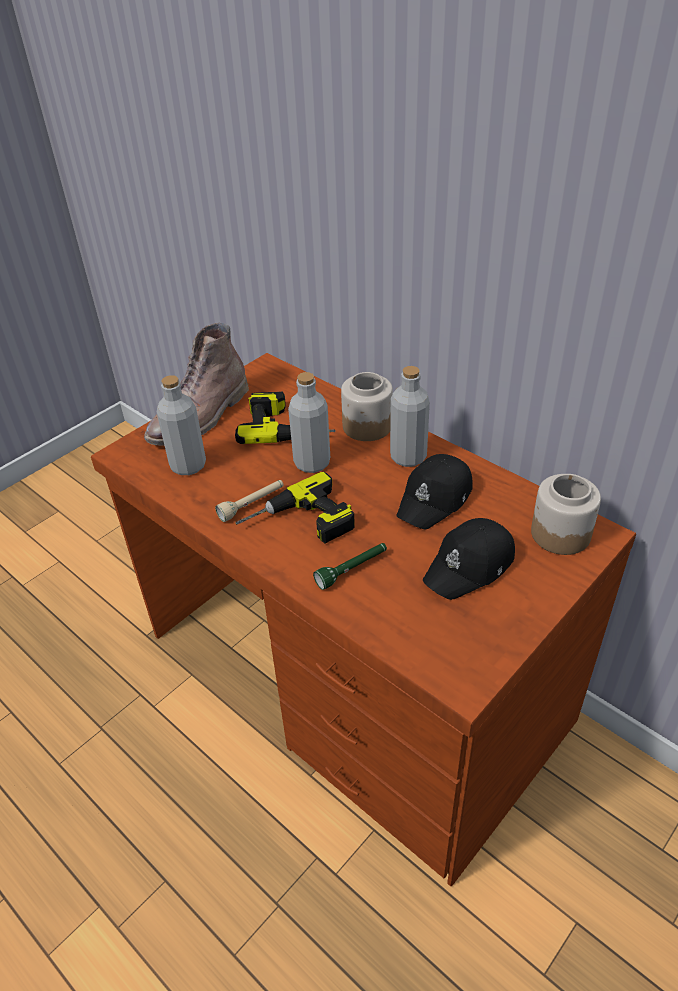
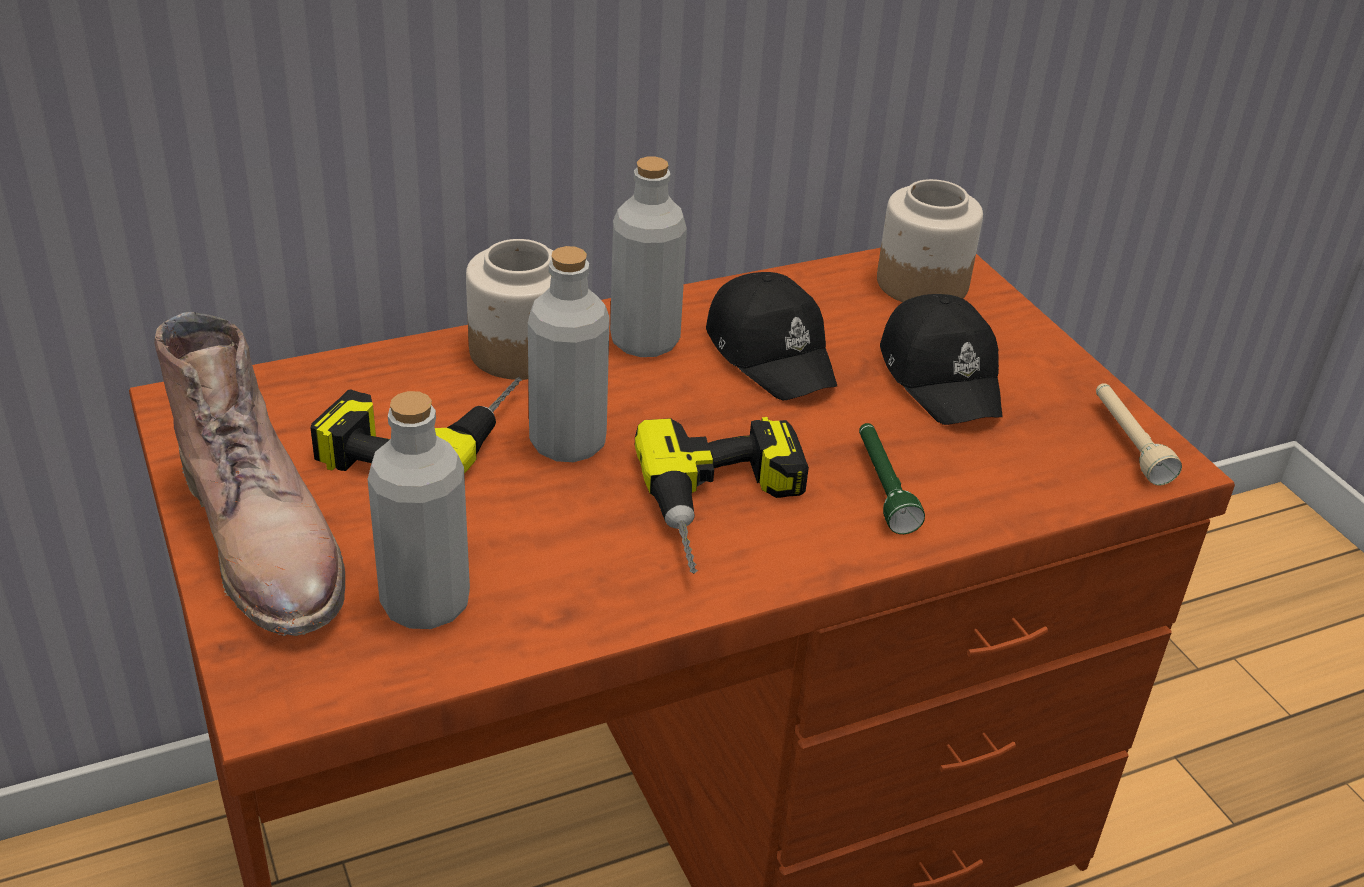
camera: 70 degrees left, 5 degrees down
(252, 504) = (630, 549): beige flashlight -> beige flashlight (1128, 442)

